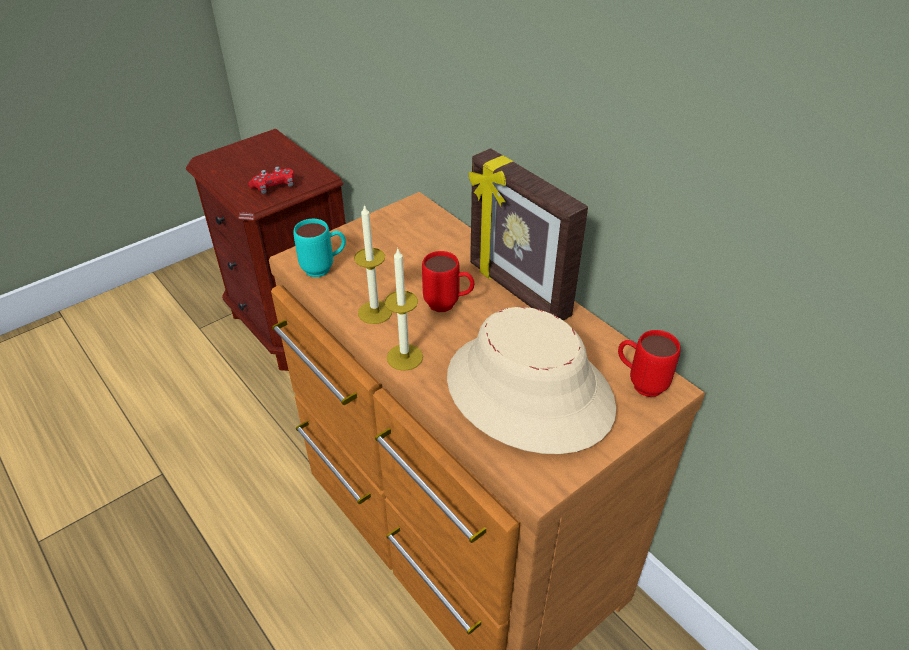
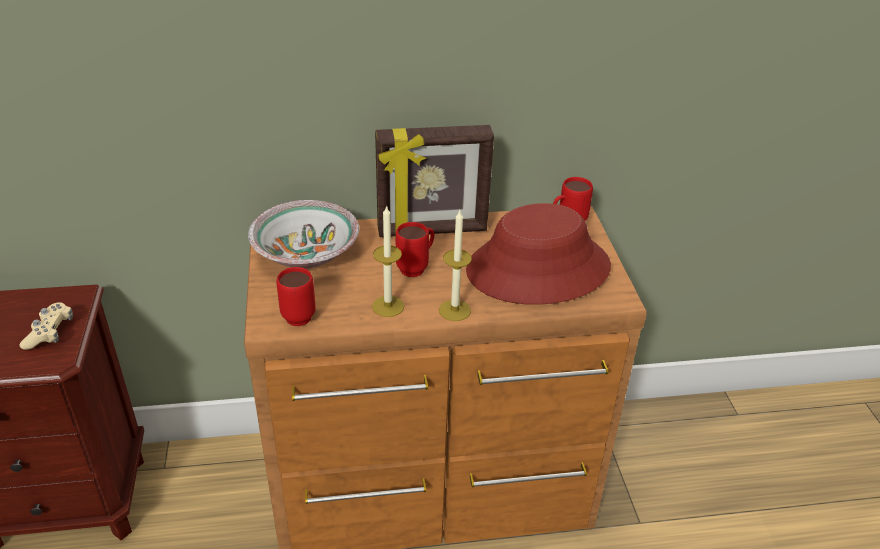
camera: 60 degrees left, 5 degrees down
(274, 187) = (50, 333): red game controller -> beige game controller
(324, 269) = (301, 314): turquoise mug -> red mug
(407, 235) = (307, 254): none -> bowl
(528, 392) = (538, 269): beige hat -> red hat

